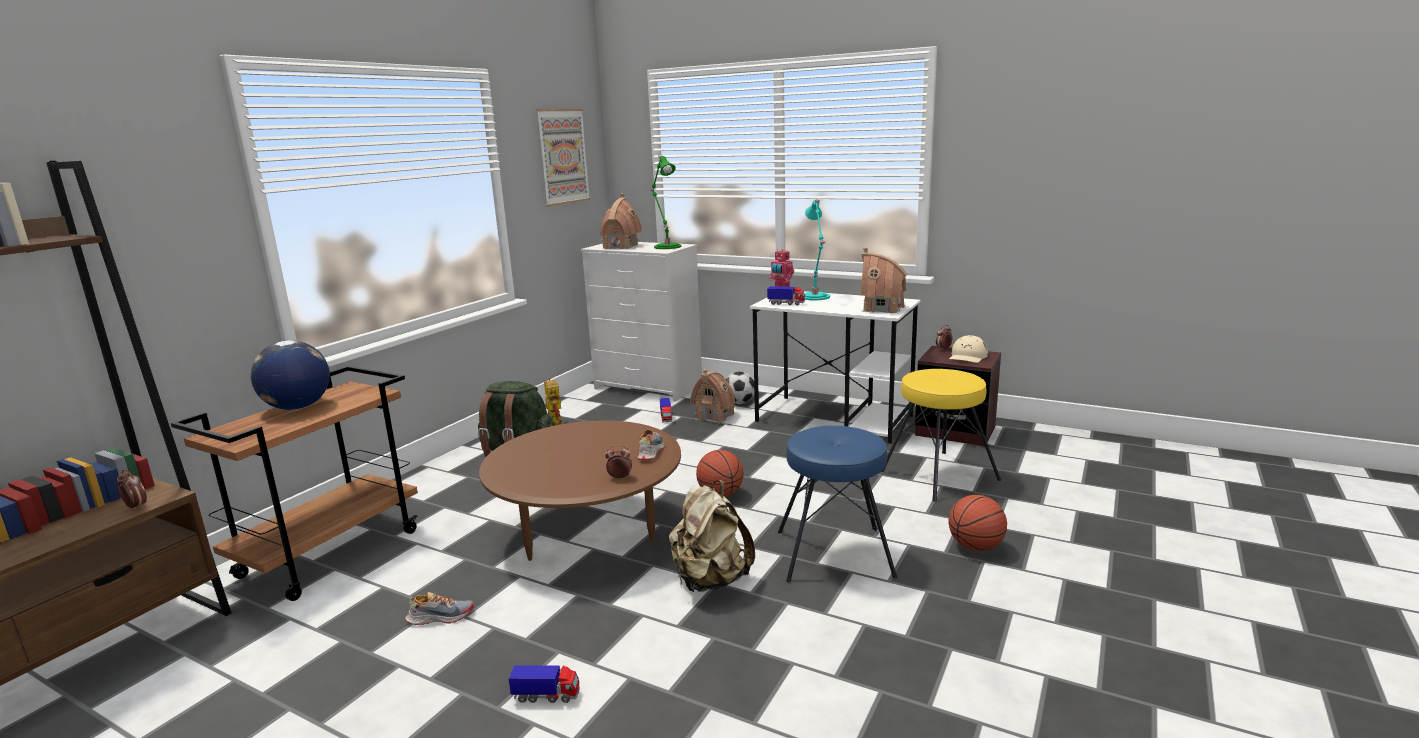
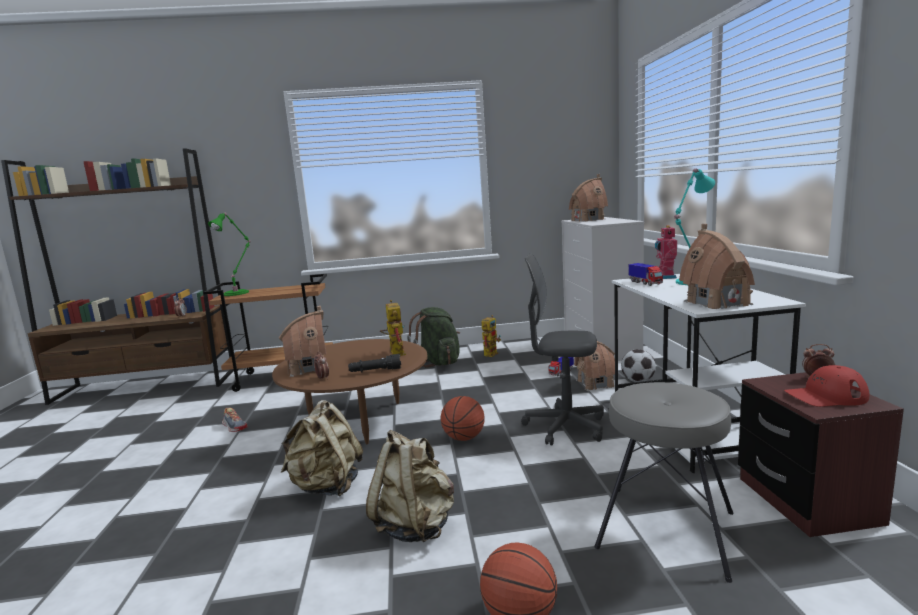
camera: 55 degrees right, 5 degrees down
(297, 407) = (276, 289): globe -> none
(547, 696) = (161, 489): toy truck -> none
(563, 156) = (560, 144): picture -> none
(563, 479) = (308, 368): none -> toy house
(607, 433) = (395, 352): none -> toy robot
(650, 451) = (375, 371): shoe -> black flashlight
(666, 246) = (614, 221): green table lamp -> green table lamp (238, 293)
(769, 453) = (565, 427): none -> grey office chair
(834, 554) = (415, 526): blue stool -> beige backpack
(938, 475) = (665, 528): yellow stool -> grey stool
(967, 356) = (825, 396): beige cap -> red cap

